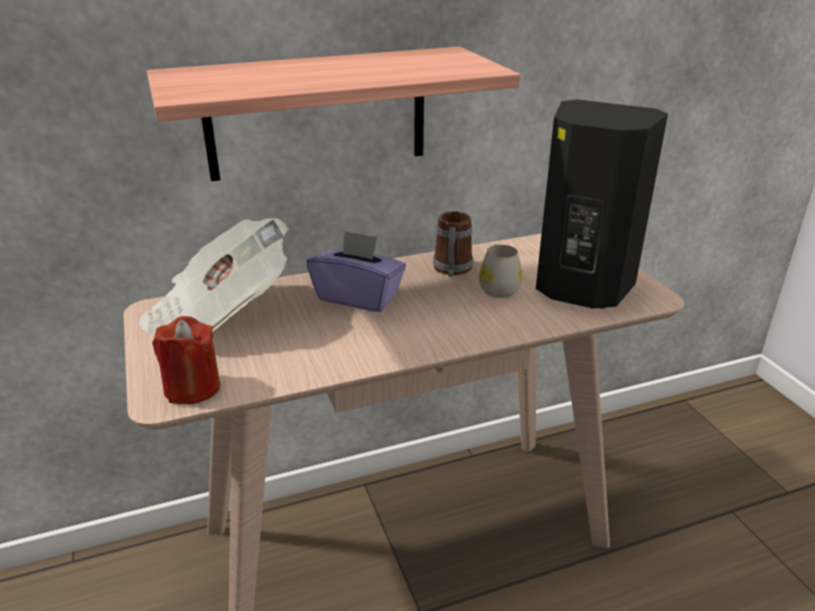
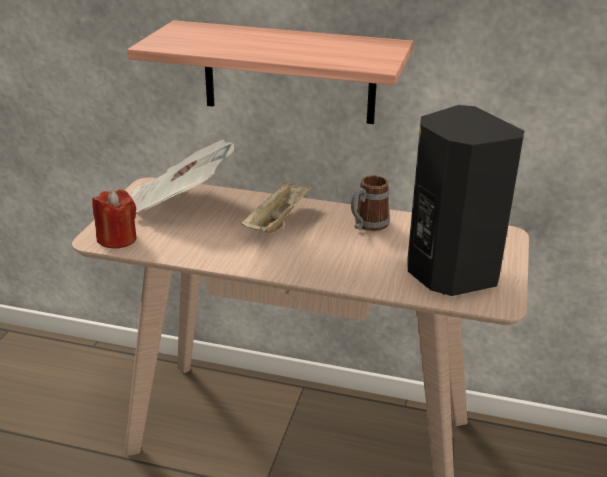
camera: 35 degrees right, 0 degrees up
(358, 297) = (277, 221): purple tissue box -> beige tray
(498, 287) = (384, 249): white mug -> none

